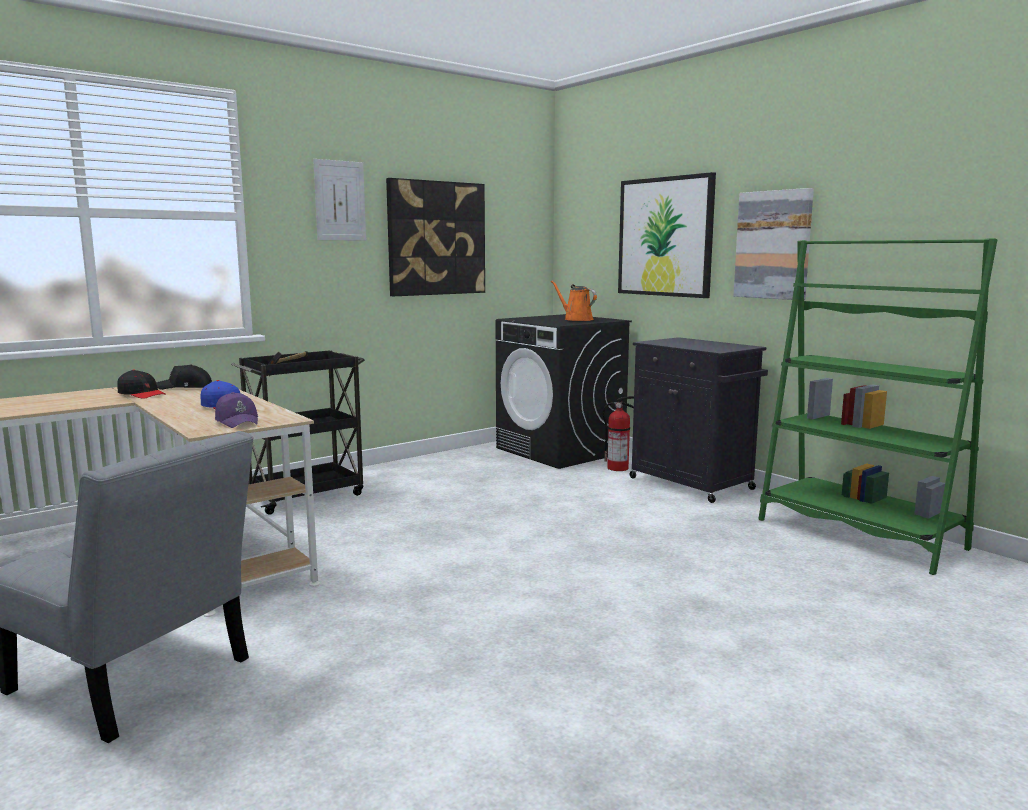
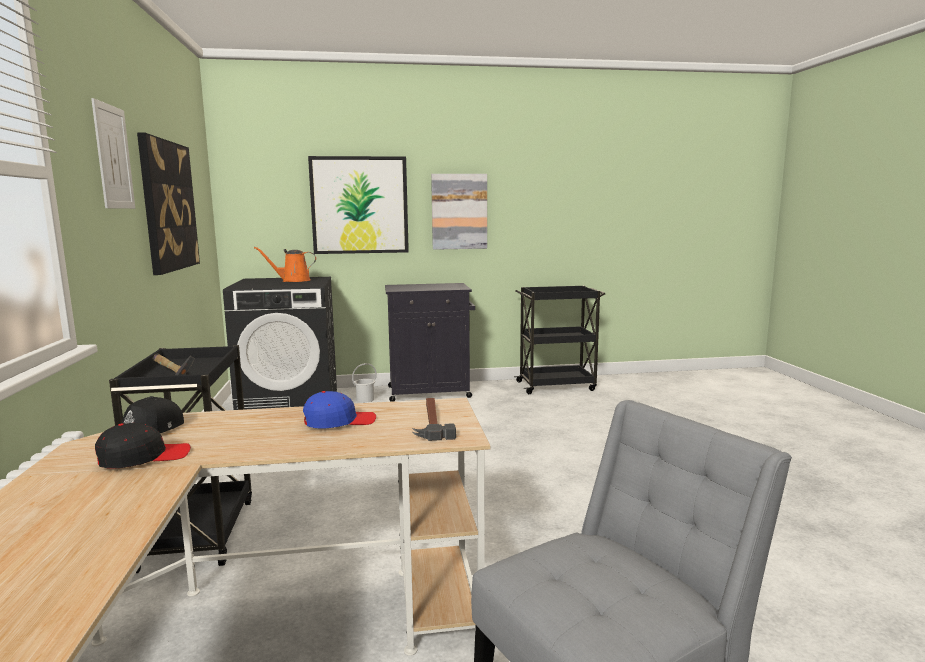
camera: 60 degrees left, 0 degrees up
(237, 421) = (432, 421): purple cap -> hammer
(618, 468) = (365, 399): fire extinguisher -> white bucket
(859, 534) = (557, 386): green bookcase -> black cart

